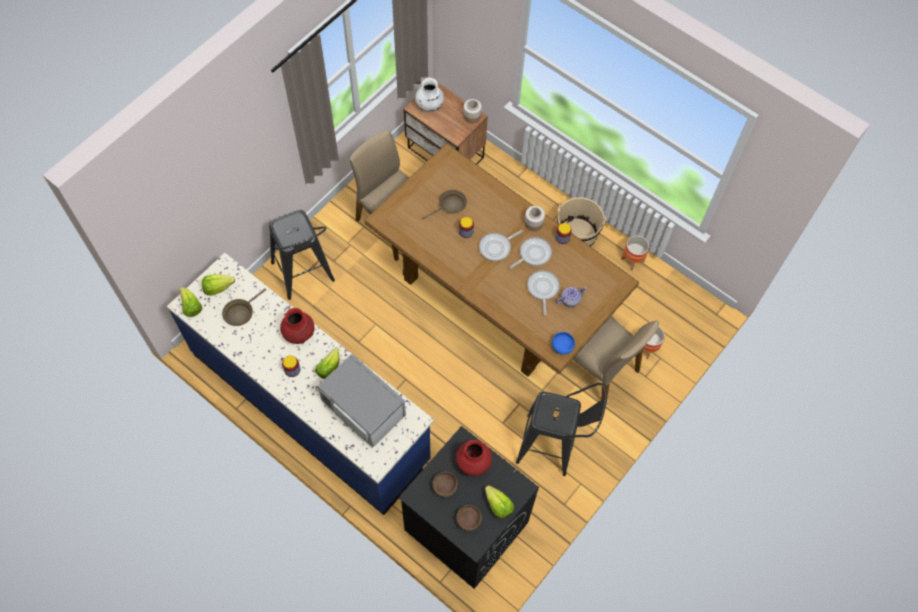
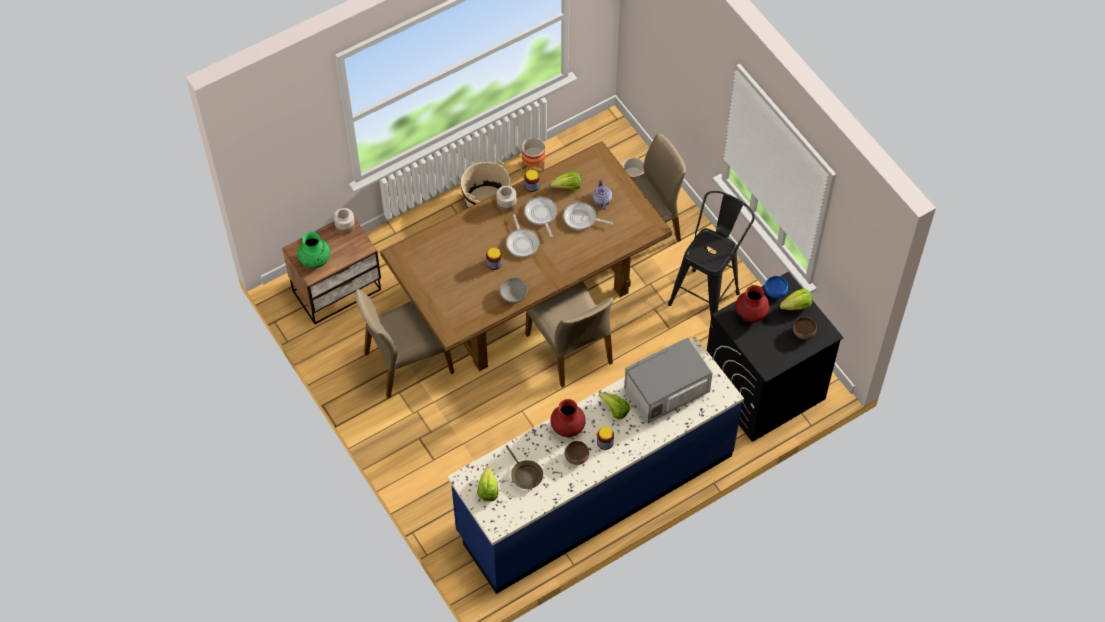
camera: 70 degrees left, 5 degrees down
(191, 307) = (501, 519): lettuce -> lettuce (567, 187)
(305, 277) = (441, 464): black stool -> none
(429, 106) = (315, 261): white vase -> green vase
(438, 256) = (513, 295): none -> grey bowl
(444, 487) = (767, 343): brown bowl -> brown bowl (577, 457)
(450, 206) = (459, 268): brown frying pan -> none
(451, 345) = (570, 349): none -> beige chair
(562, 346) = (648, 221): blue bowl -> blue bowl (775, 291)

